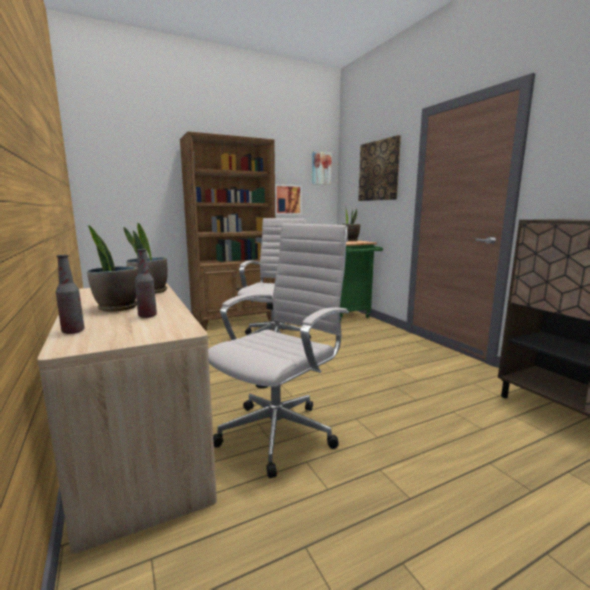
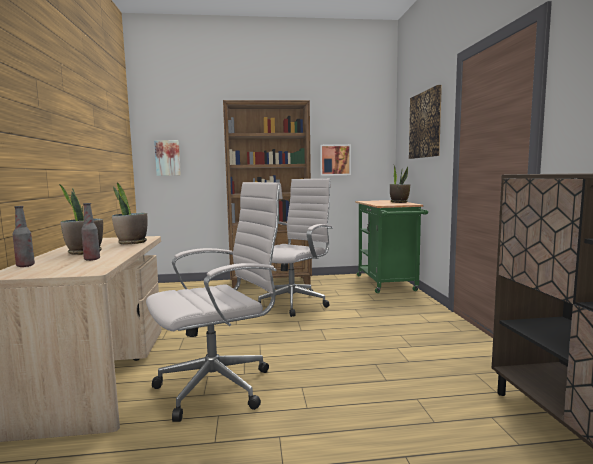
camera: 20 degrees right, 5 degrees down
(321, 168) = (374, 125): picture -> picture (168, 158)

